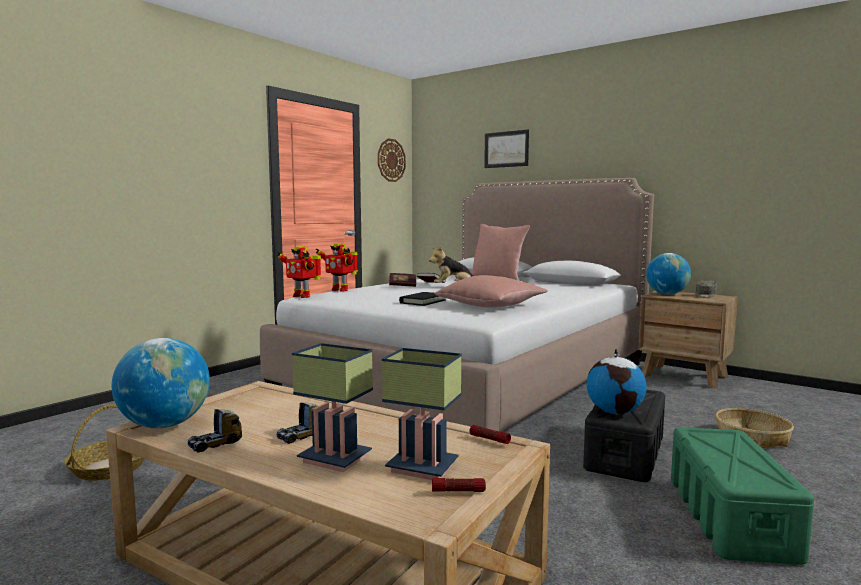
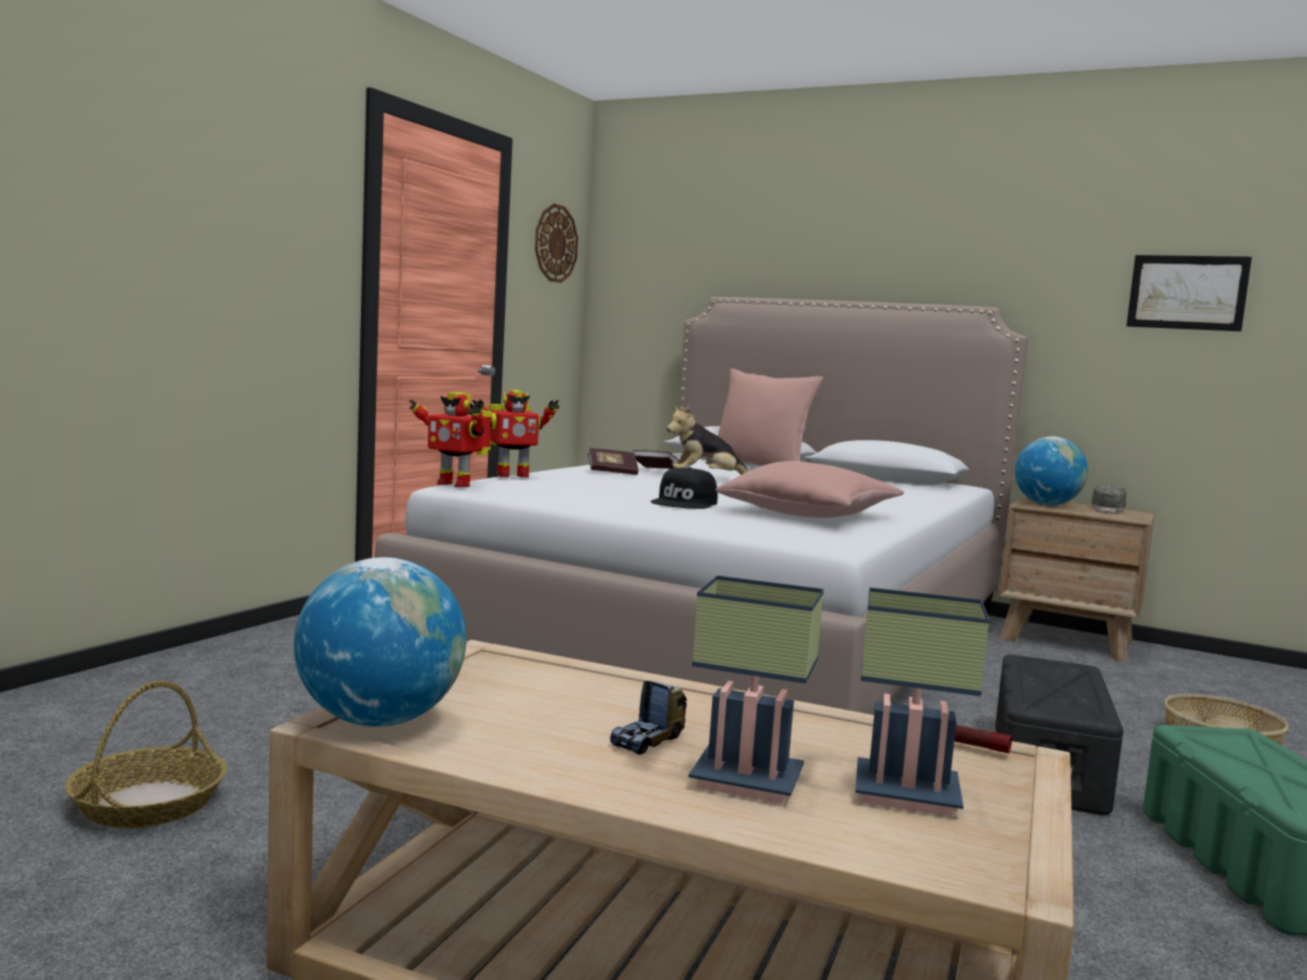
camera: 10 degrees left, 0 degrees up
(215, 444) = (511, 756): toy truck -> none
(340, 290) = (511, 475): toy robot -> toy robot turned 45 degrees counterclockwise
(423, 301) = (685, 503): black book -> black cap
(458, 491) = (1005, 833): flashlight -> none
(506, 149) = (768, 241): picture -> picture (1187, 292)
(615, 412) = (1049, 700): globe -> none

